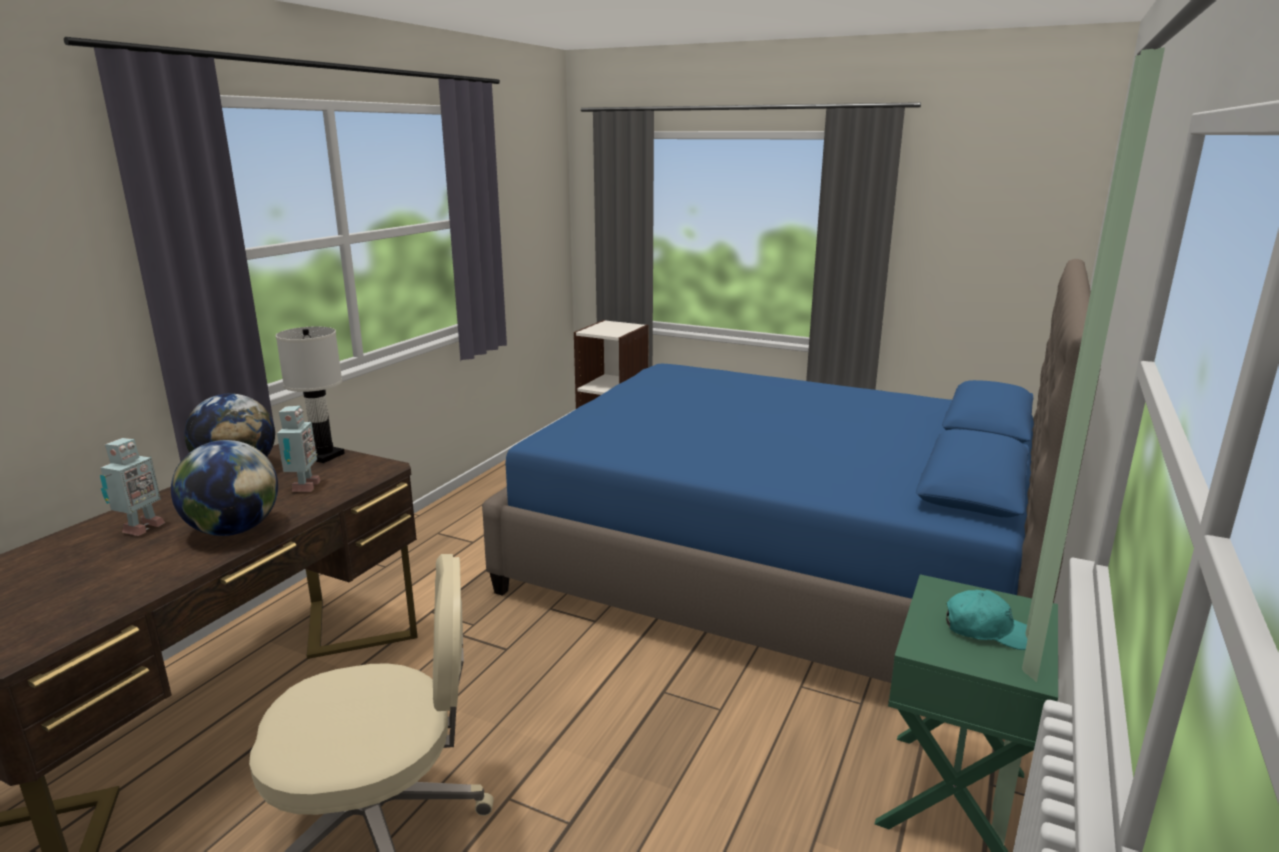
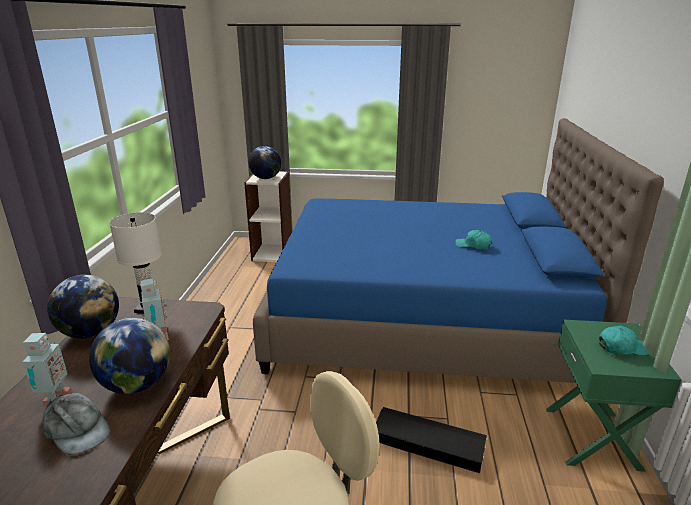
camera: 20 degrees left, 5 degrees up
(133, 561) = (77, 430): none -> grey cap
(607, 330) = (265, 178): none -> globe
(665, 735) = (427, 444): none -> black storage box
(845, 448) = (473, 245): none -> turquoise cap

